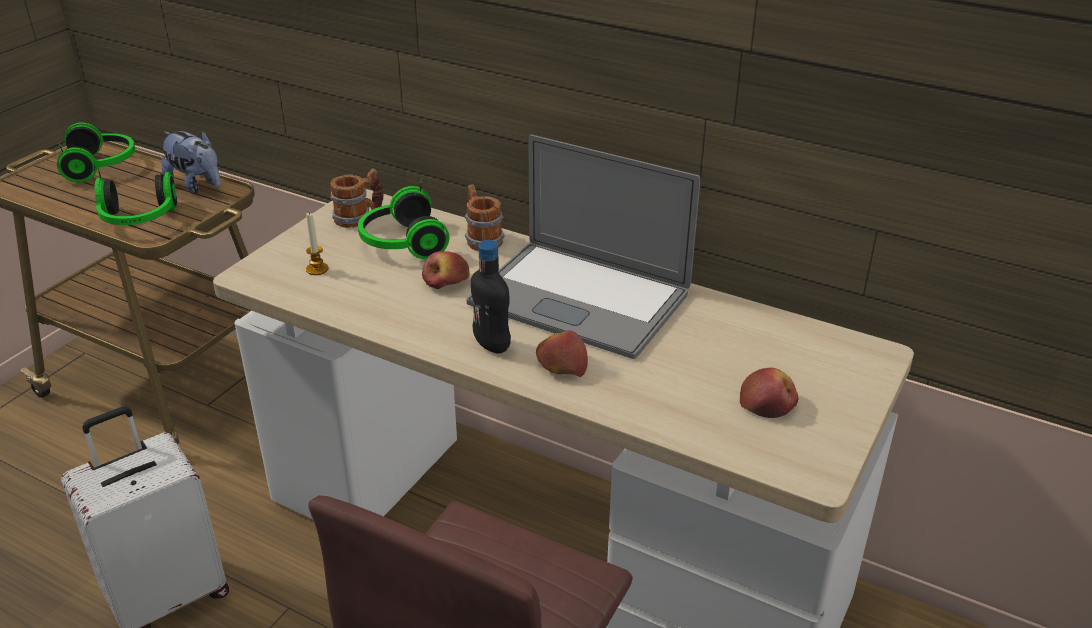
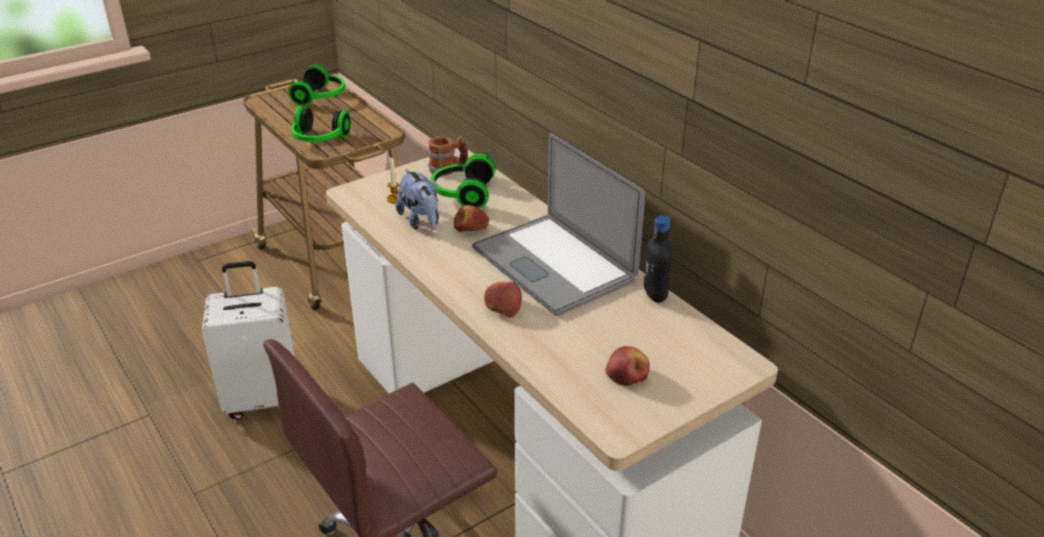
camera: 25 degrees right, 0 degrees up
(197, 185) = (370, 123): plush toy -> plush toy (421, 221)
(481, 238) = (519, 204): mug -> none
(492, 345) = (467, 279): black bottle -> black bottle (655, 295)

